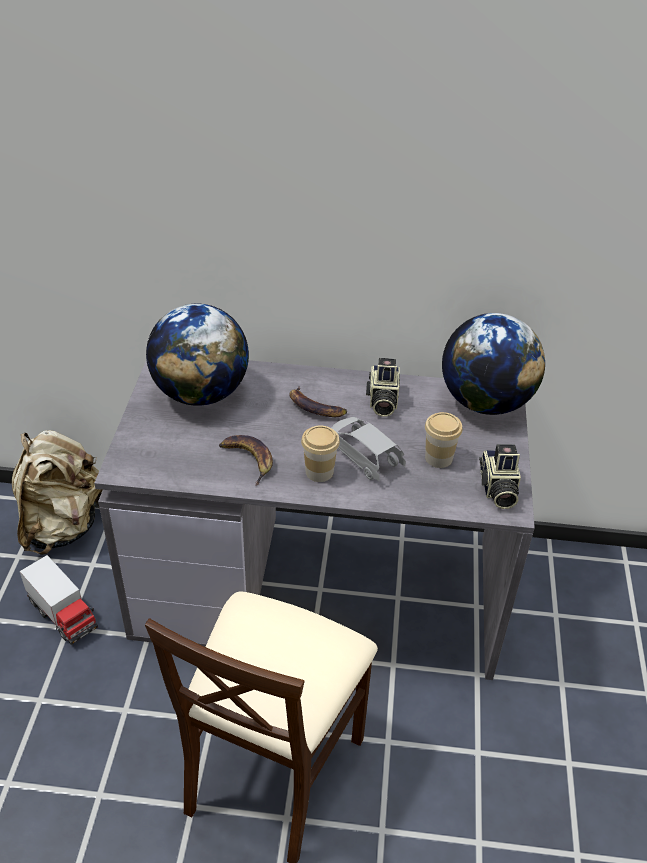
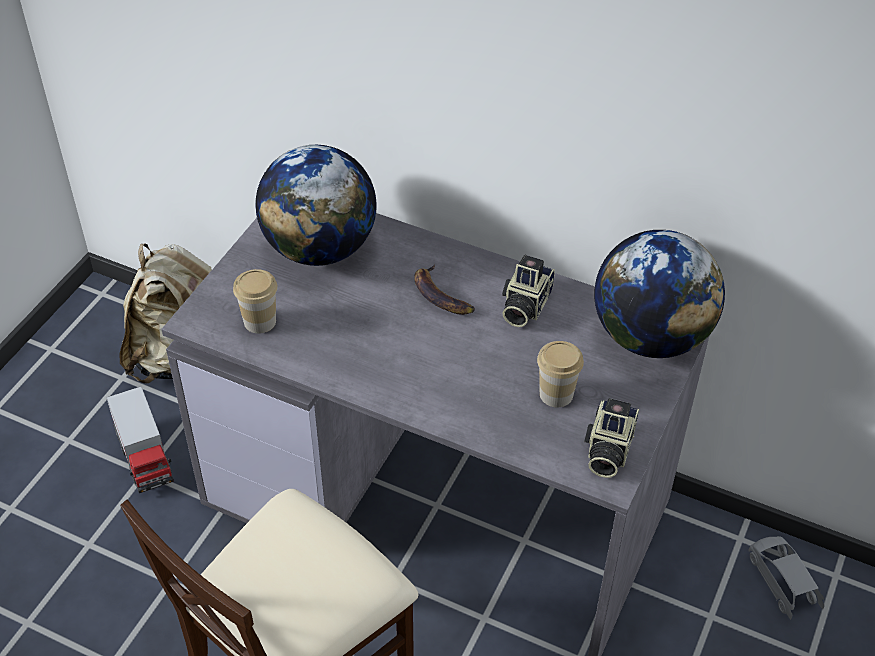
camera: 20 degrees right, 5 degrees up
(249, 460) = (337, 342): banana -> none
(319, 472) = (408, 376): cup -> cup (260, 321)
(363, 456) = (468, 370): grey toy car -> grey toy car (781, 582)

